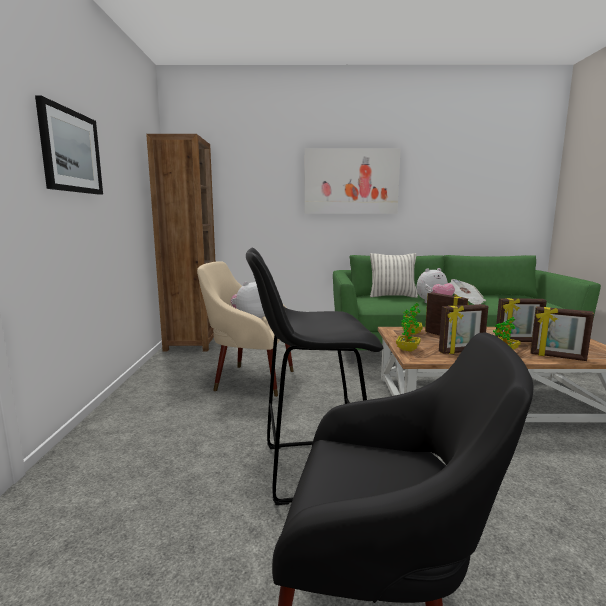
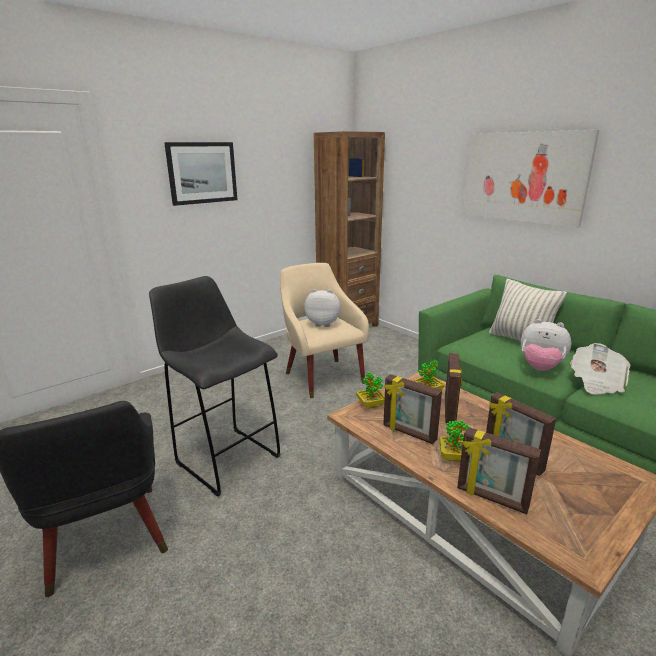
camera: 50 degrees right, 10 degrees up
(557, 357) = (491, 498): picture frame -> picture frame turned 45 degrees counterclockwise

